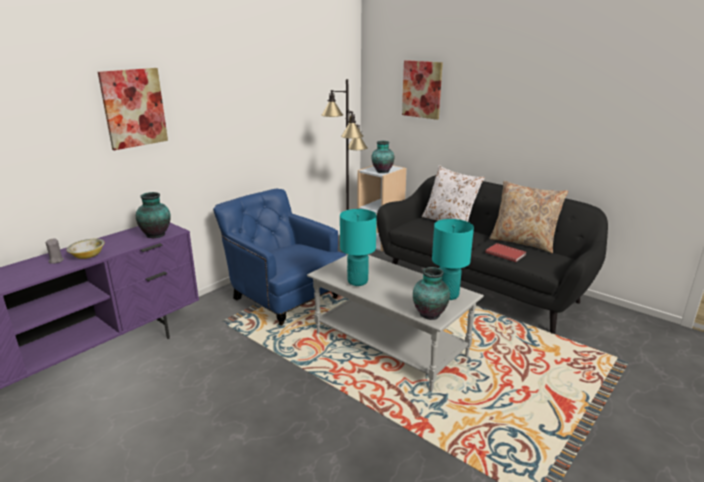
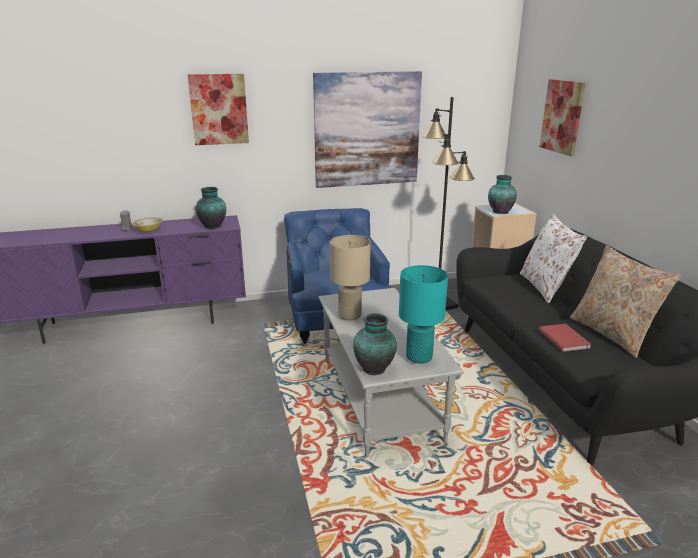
camera: 35 degrees right, 0 degrees up
(266, 115) = (367, 130): none -> picture
(358, 283) = (350, 317): turquoise table lamp -> beige table lamp

